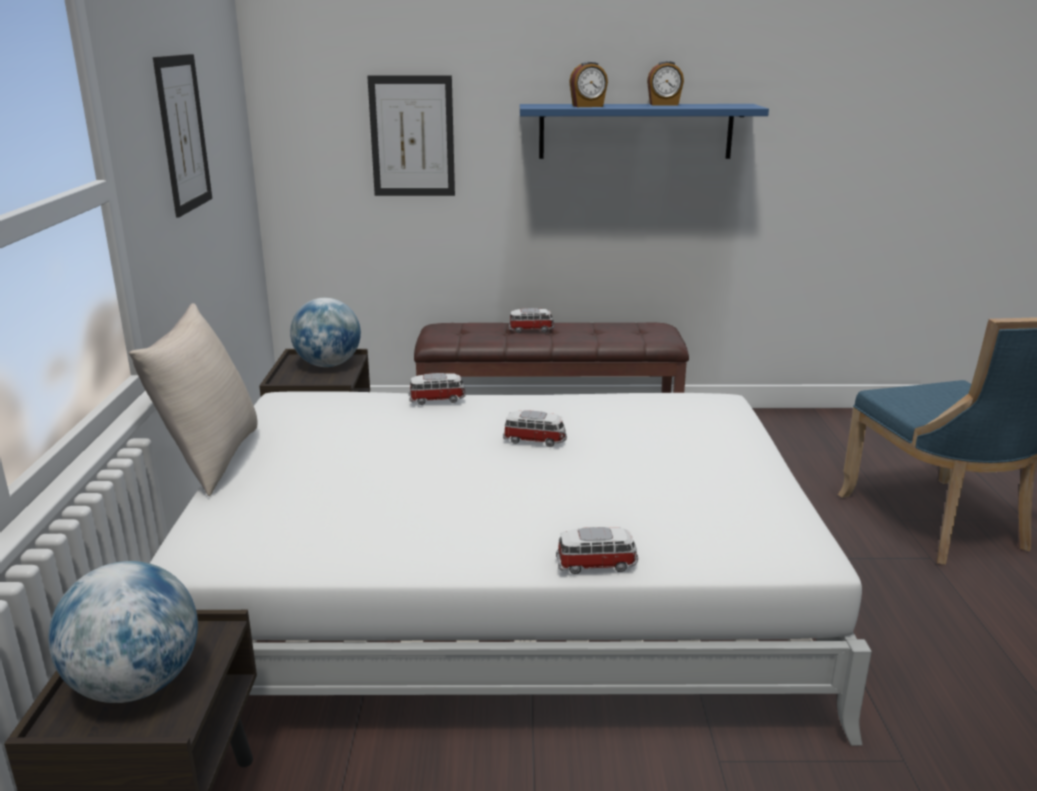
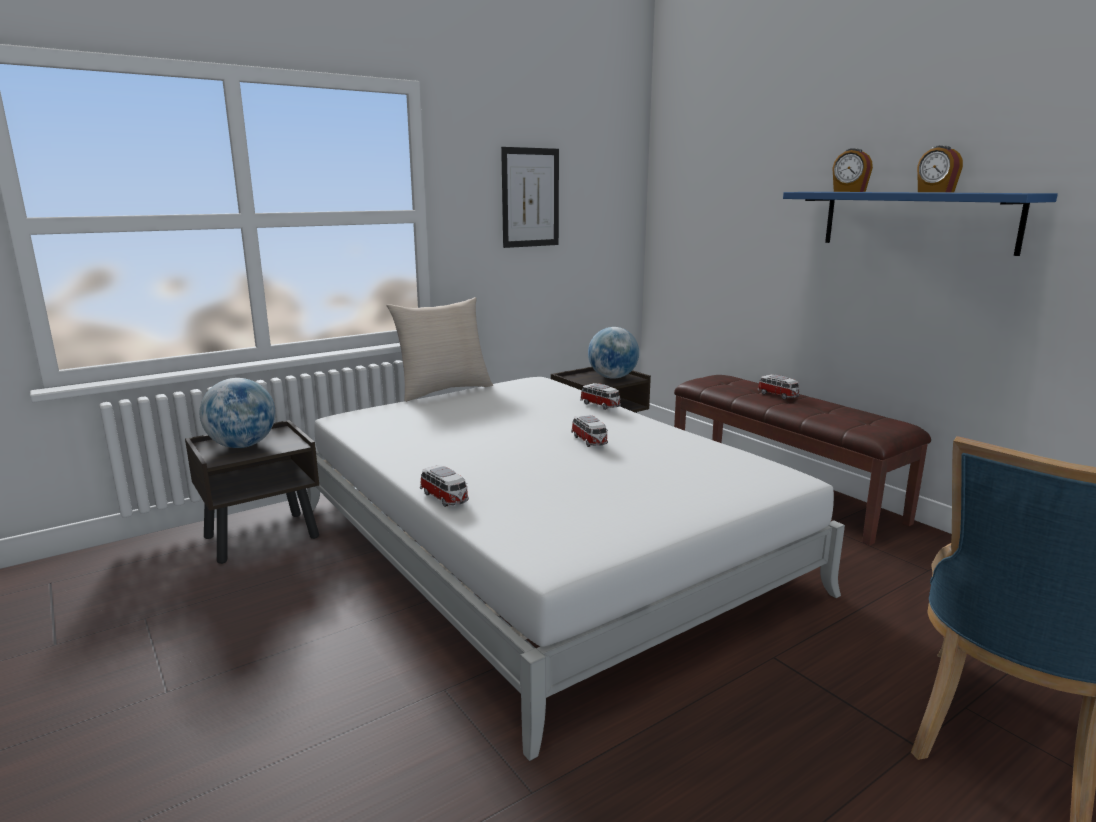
camera: 55 degrees right, 5 degrees down
(412, 136) = (736, 218): picture -> none

